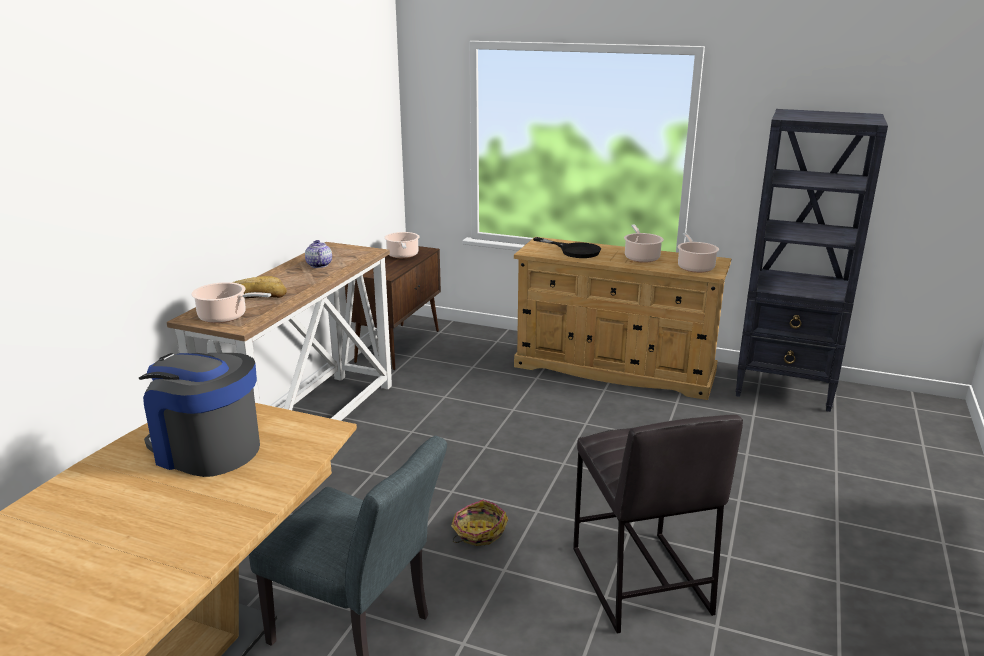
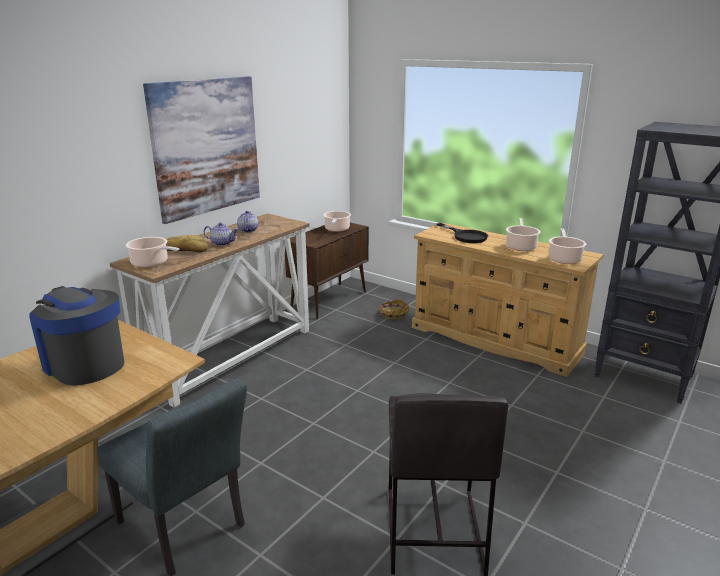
camera: 15 degrees right, 0 degrees up
(260, 161) = (206, 147): none -> picture
(299, 283) = (222, 243): none -> teapot
(478, 532) = (317, 461): basket -> basket (393, 314)

